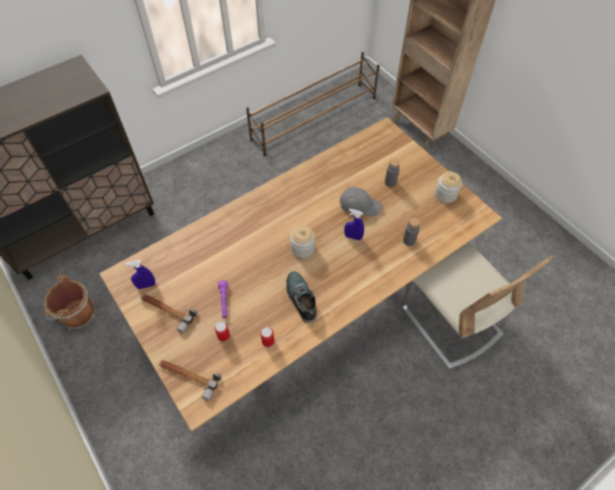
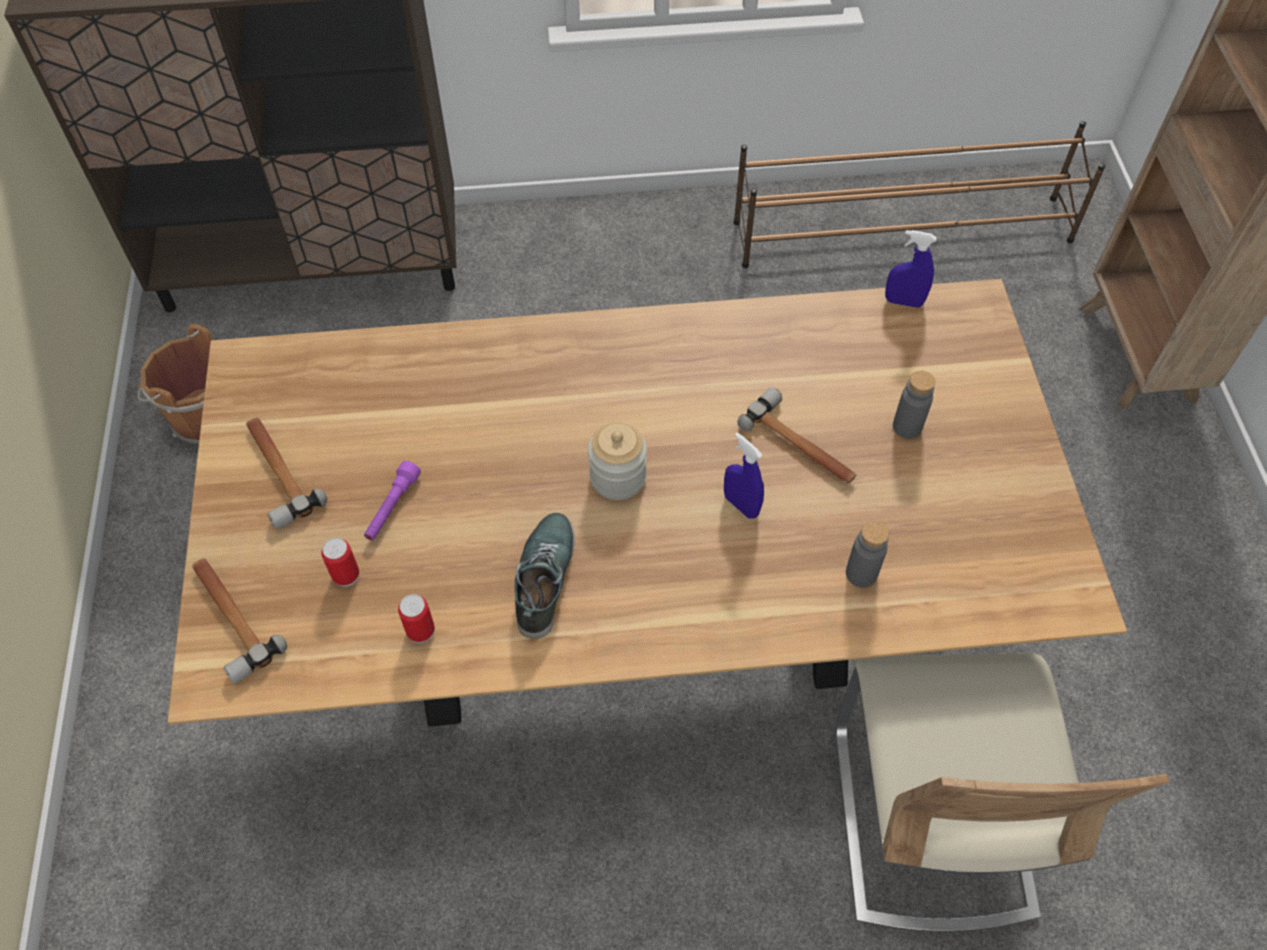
camera: 30 degrees right, 0 degrees up
(146, 285) = (274, 404): blue spray bottle -> blue spray bottle (903, 302)
(359, 206) = (801, 445): grey cap -> hammer
(445, 194) = (1021, 512): jar -> none

